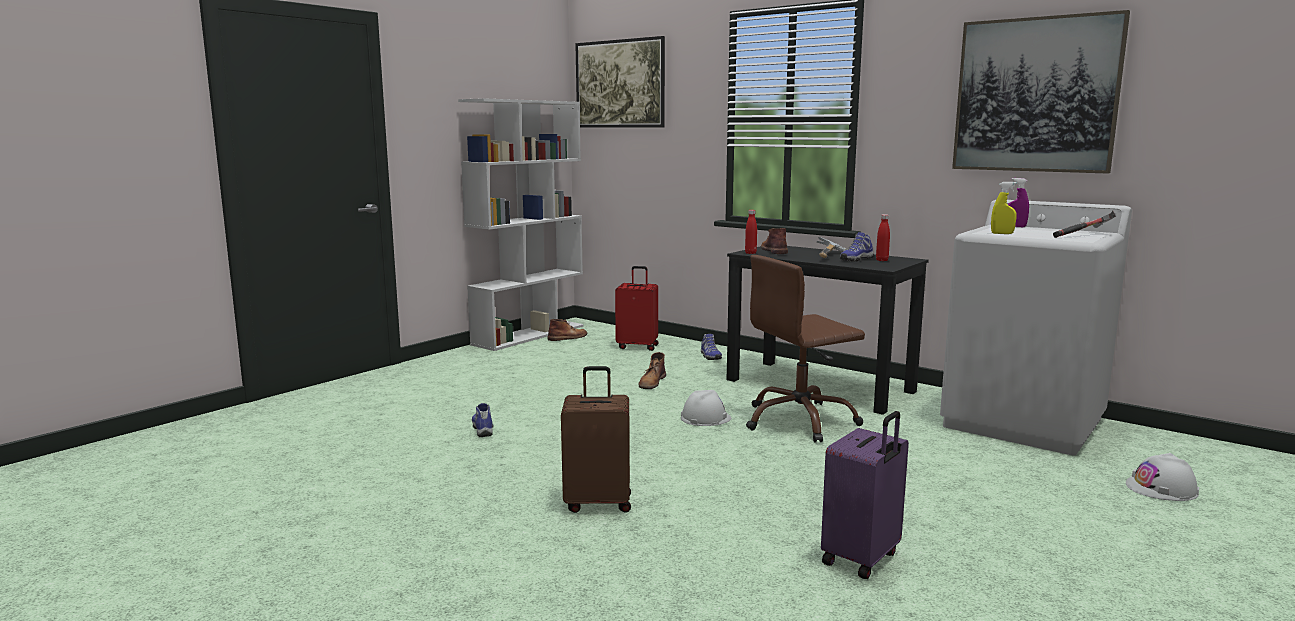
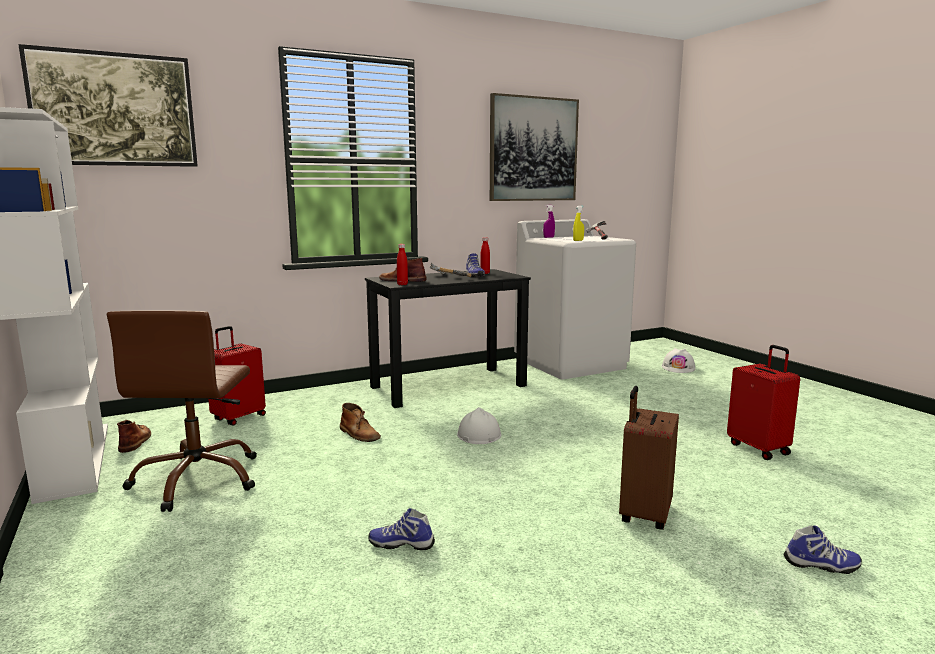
camera: 65 degrees left, 0 degrees up
(709, 356) = (322, 399): shoe -> shoe (821, 566)
(800, 421) = (516, 408): brown office chair -> brown office chair (198, 479)
(862, 559) = (759, 448): purple suitcase -> red suitcase

